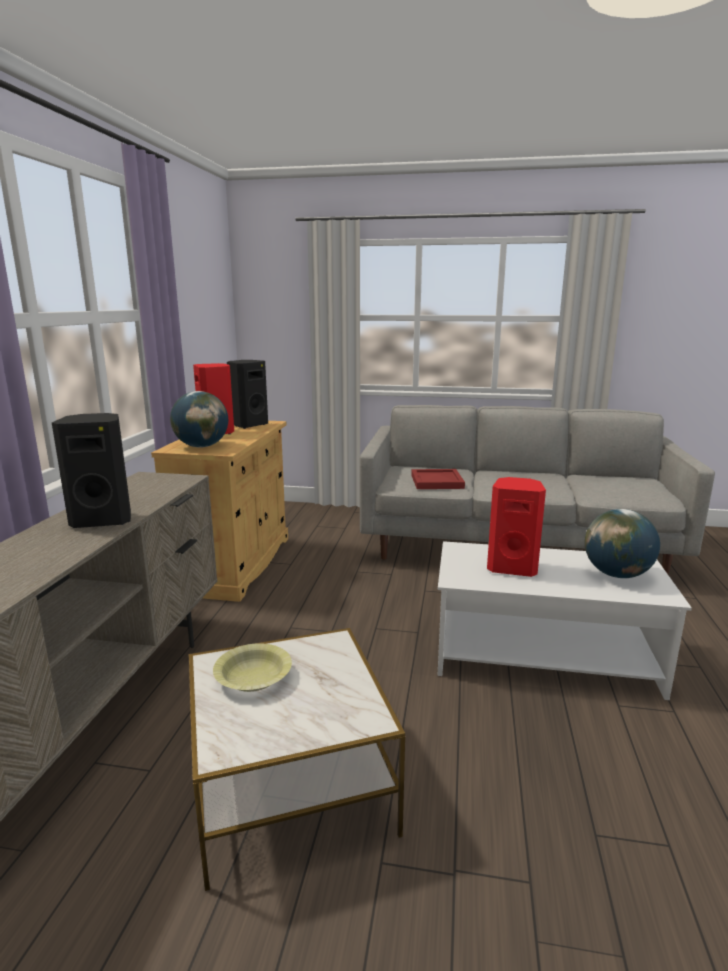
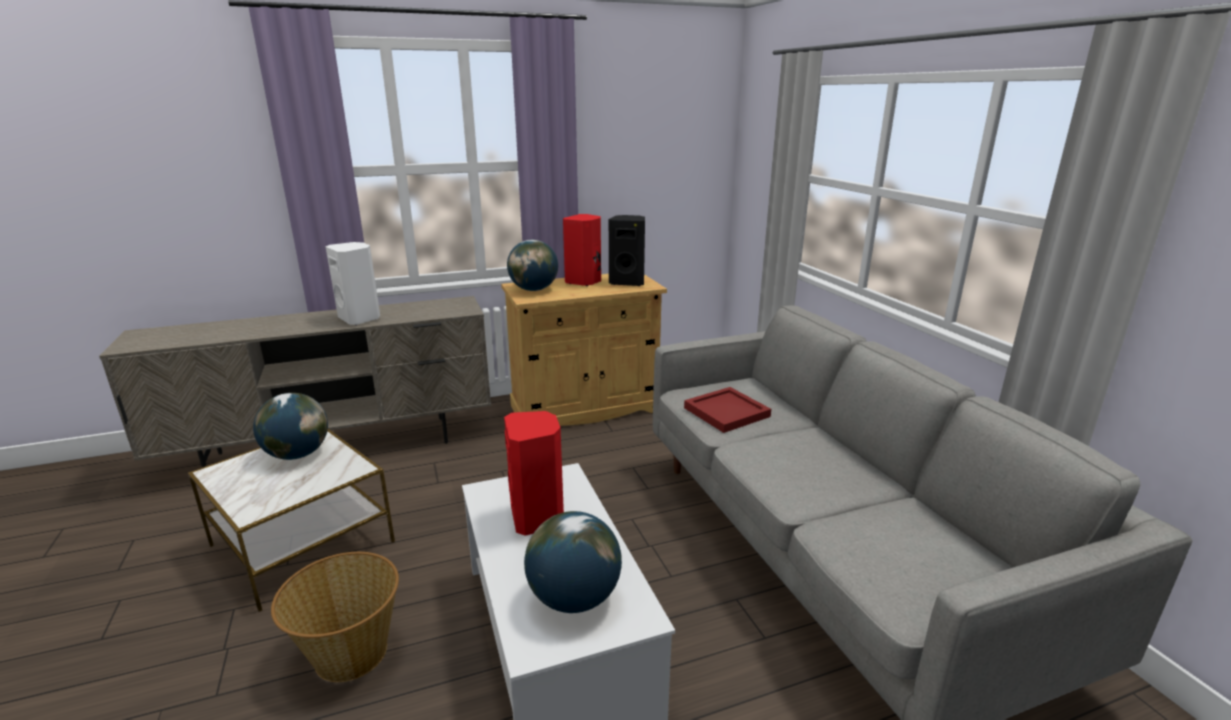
camera: 60 degrees right, 5 degrees up
(103, 520) = (360, 319): black speaker -> white speaker
(253, 678) = (297, 455): yellow bowl -> globe
(509, 767) = (350, 653): none -> basket

